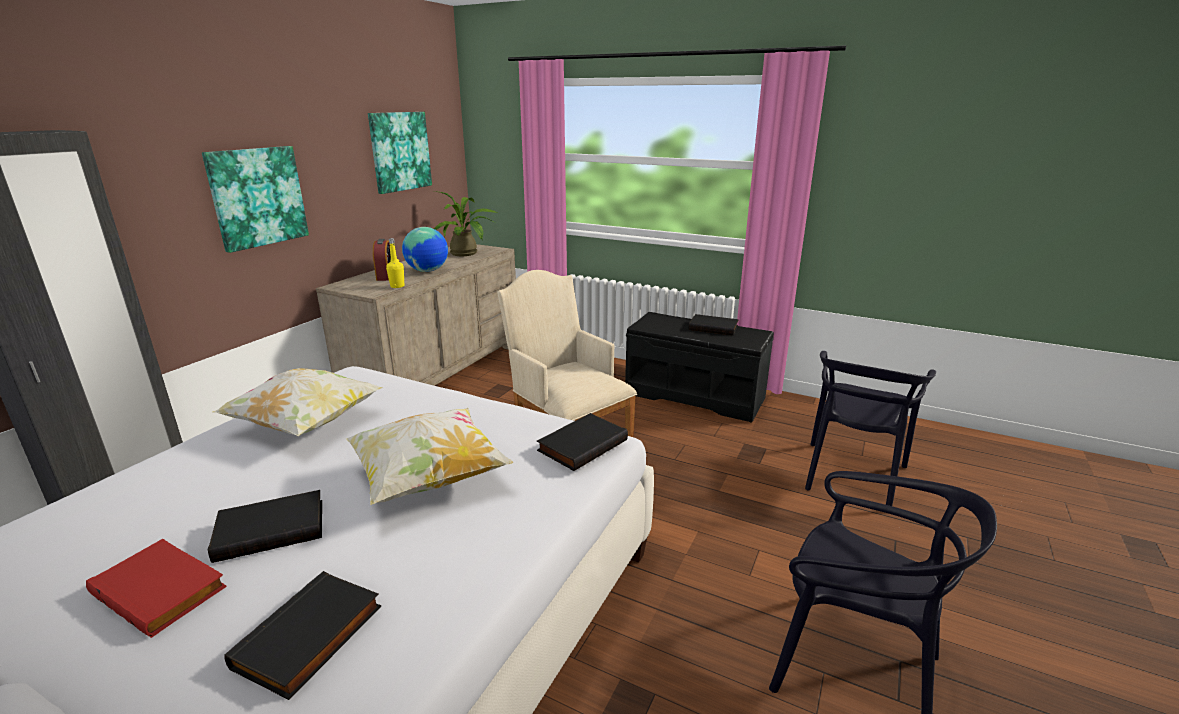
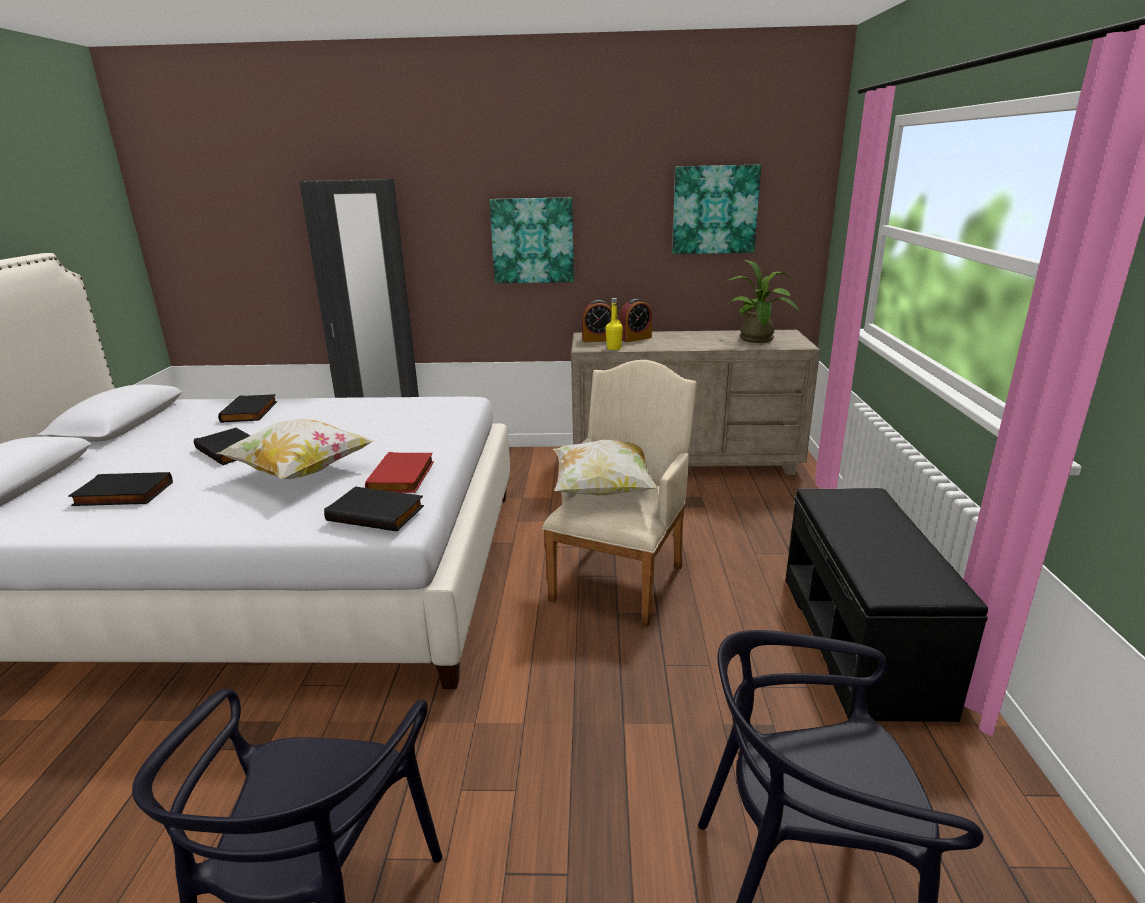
camera: 65 degrees right, 0 degrees up
(162, 589) = (174, 447): red book -> red book (403, 477)
(306, 424) = (371, 415): pillow -> pillow (603, 490)
(361, 285) = (598, 340): none -> alarm clock
(428, 271) = (674, 344): globe -> none
(713, 327) = (903, 547): black book -> black book (251, 412)

